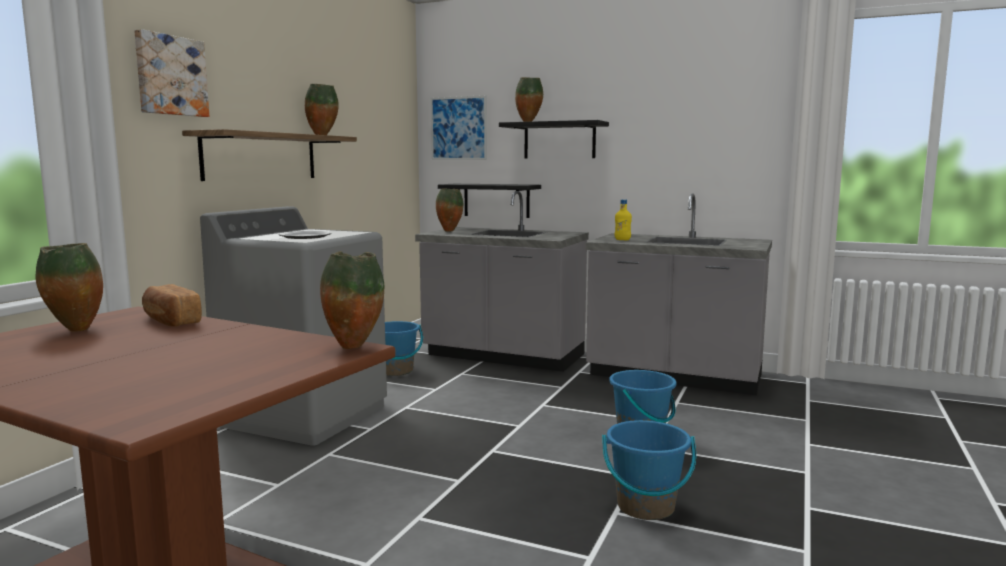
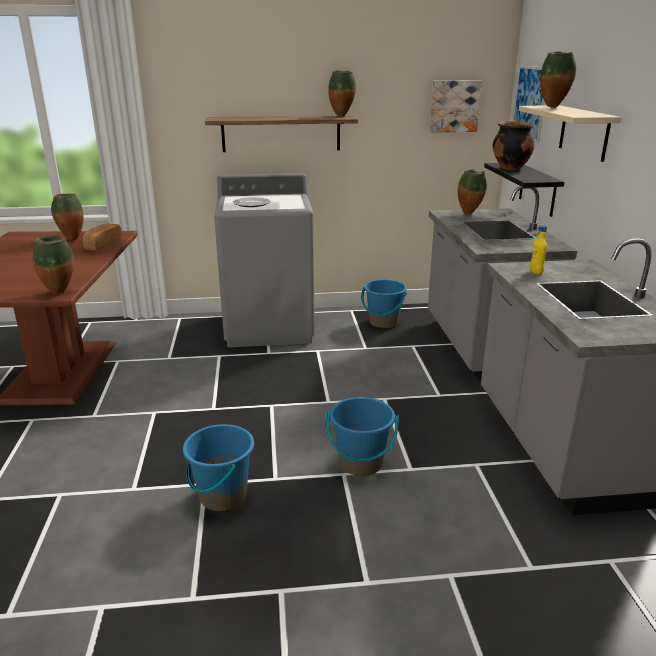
camera: 60 degrees right, 15 degrees up
(170, 76) = (198, 79): picture -> picture (454, 106)
(470, 184) = (509, 167): none -> cooking pot
(559, 140) = (584, 132): black shelf -> beige shelf

